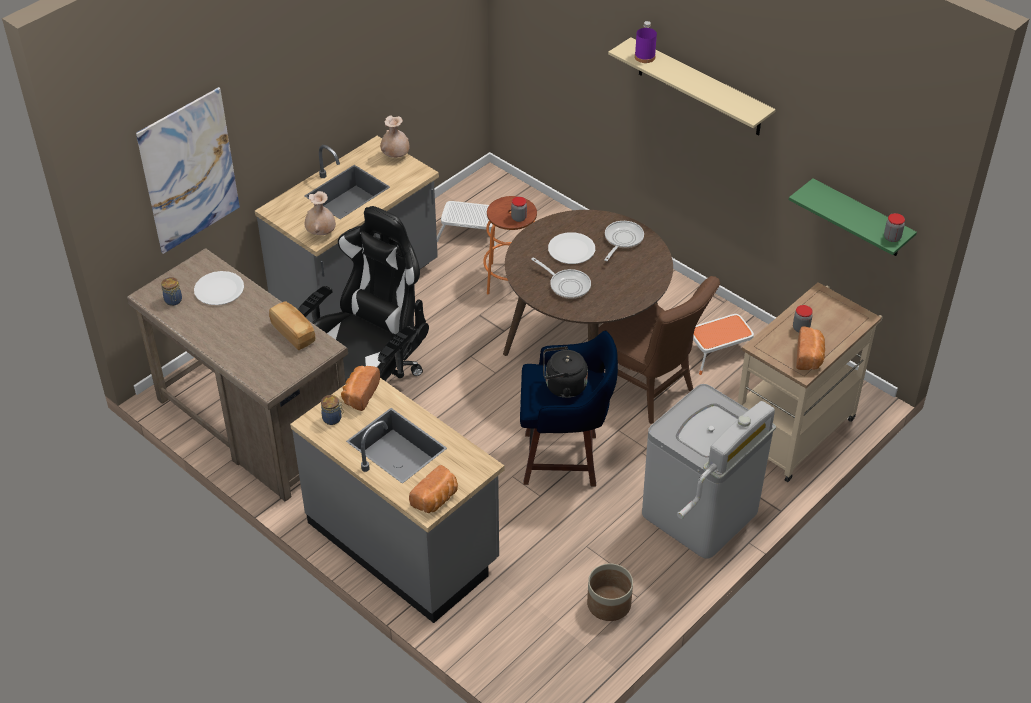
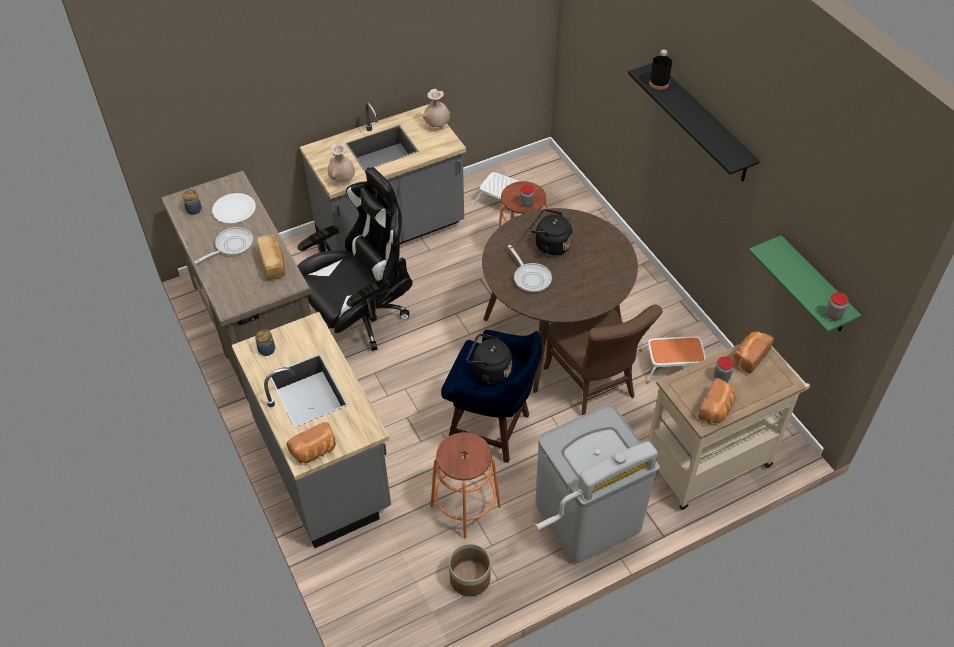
camera: 20 degrees right, 5 degrees up
(189, 171) = (232, 102): picture -> none
(359, 394) = (300, 334): bread -> bread (749, 357)
(571, 249) = (550, 245): white plate -> black kettle
(572, 539) = (465, 506): none -> orange stool
(622, 240) = (599, 247): frying pan -> frying pan (231, 246)
(644, 57) = (659, 83): purple bottle -> black bottle
(699, 88) = (702, 123): beige shelf -> black shelf

